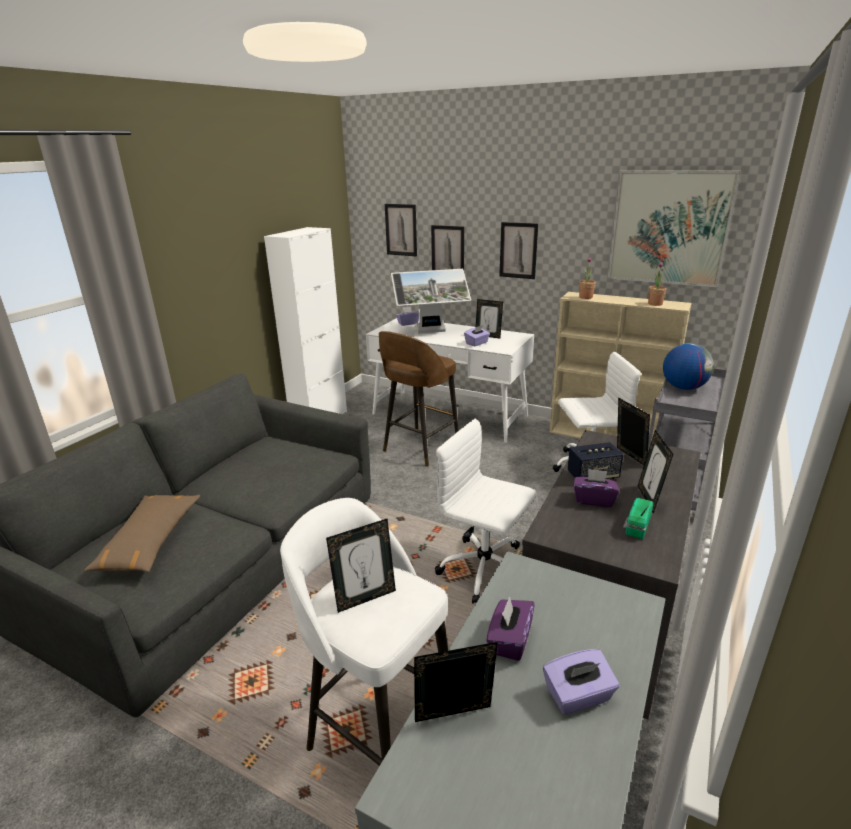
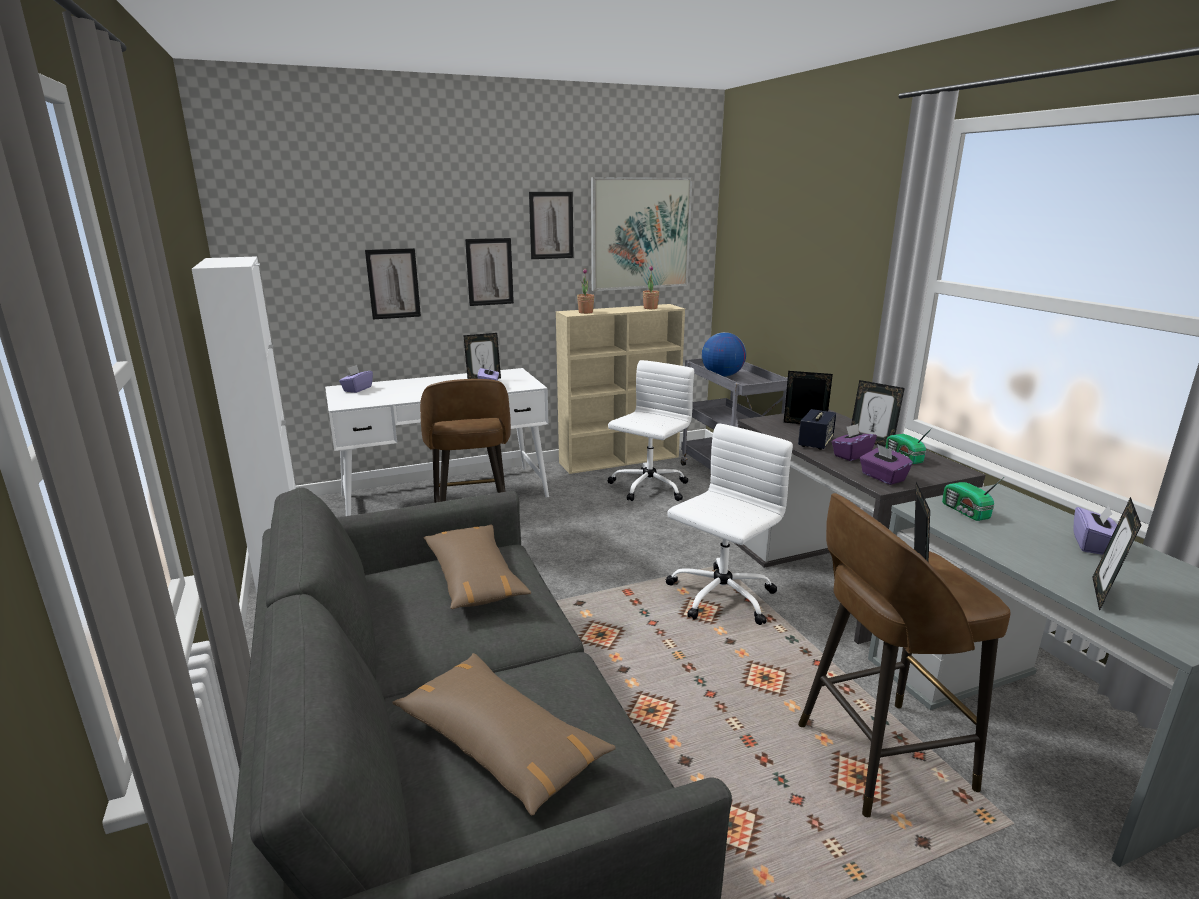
camera: 50 degrees left, 5 degrees down
(291, 462) = (474, 578): none -> brown pillow
(379, 733) = (878, 756): white stool -> brown stool
(401, 230) = (313, 260): picture -> picture (551, 225)
(431, 332) = (411, 390): monitor -> none
(485, 569) = (720, 597): white office chair -> white office chair turned 150 degrees clockwise
(509, 640) = (1015, 544): purple tissue box -> purple tissue box (882, 477)
(549, 593) = (965, 512): none -> radio

